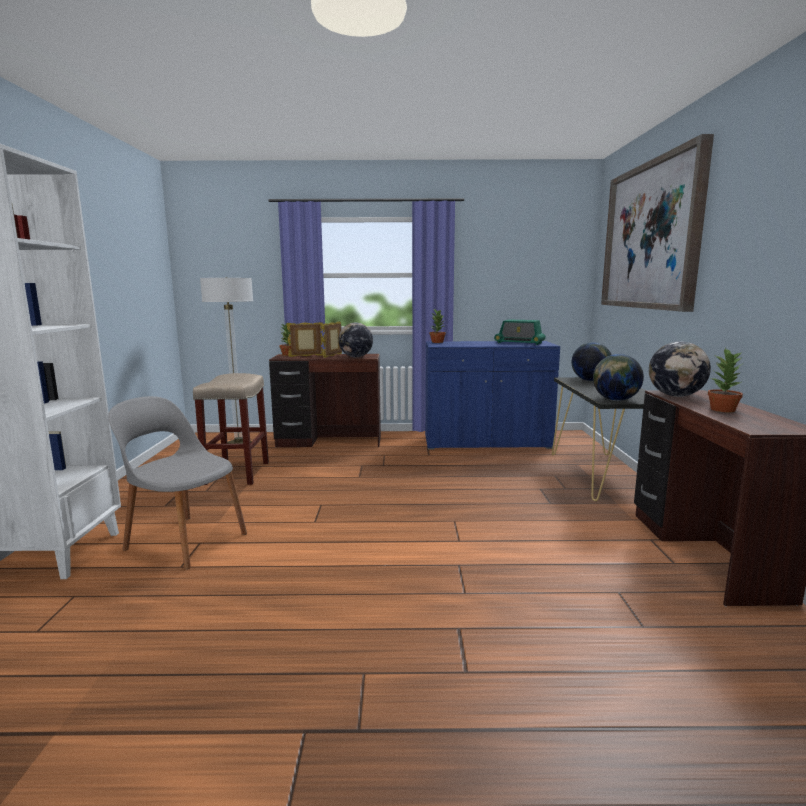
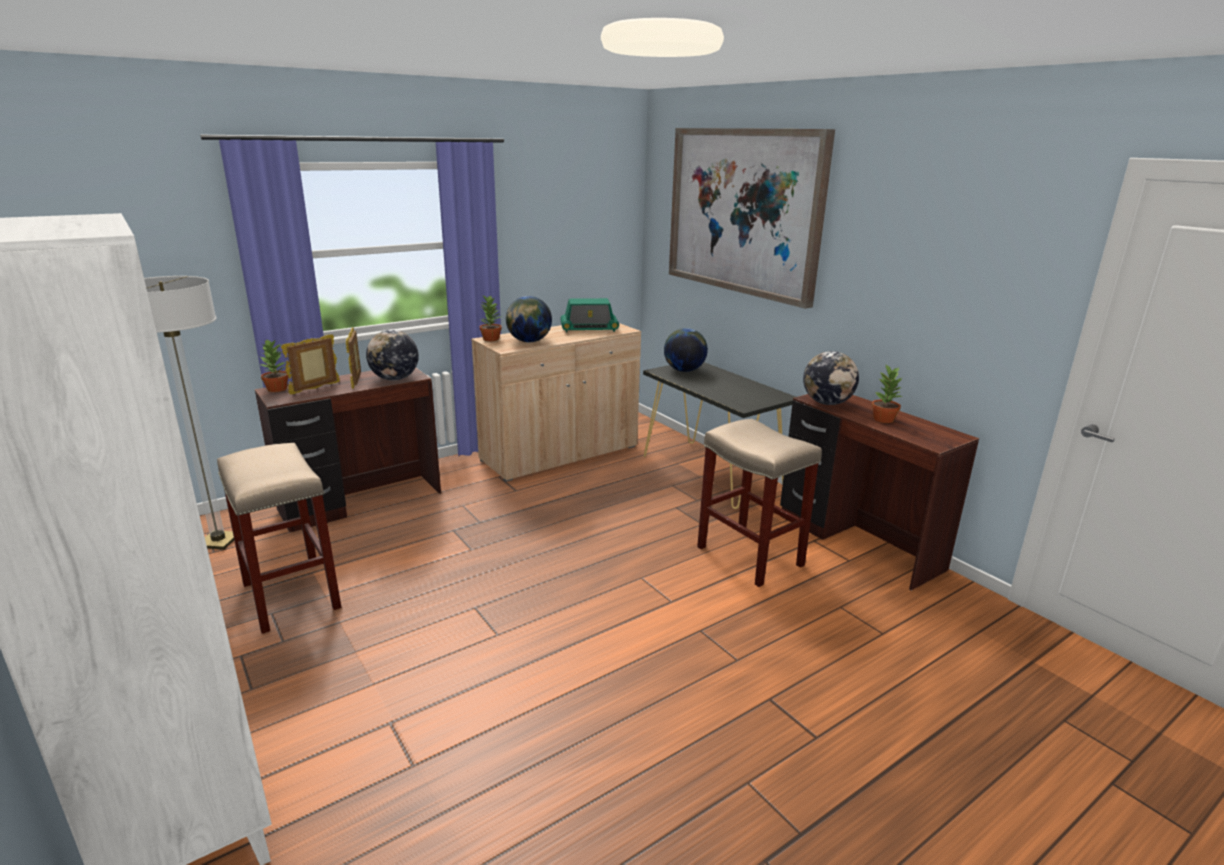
camera: 35 degrees left, 10 degrees up
(184, 540) = (363, 728): grey chair -> none
(486, 442) = (560, 454): blue cabinet -> beige cabinet
(566, 532) = (748, 556): none -> beige stool
(615, 400) = (748, 403): globe -> globe (529, 341)

